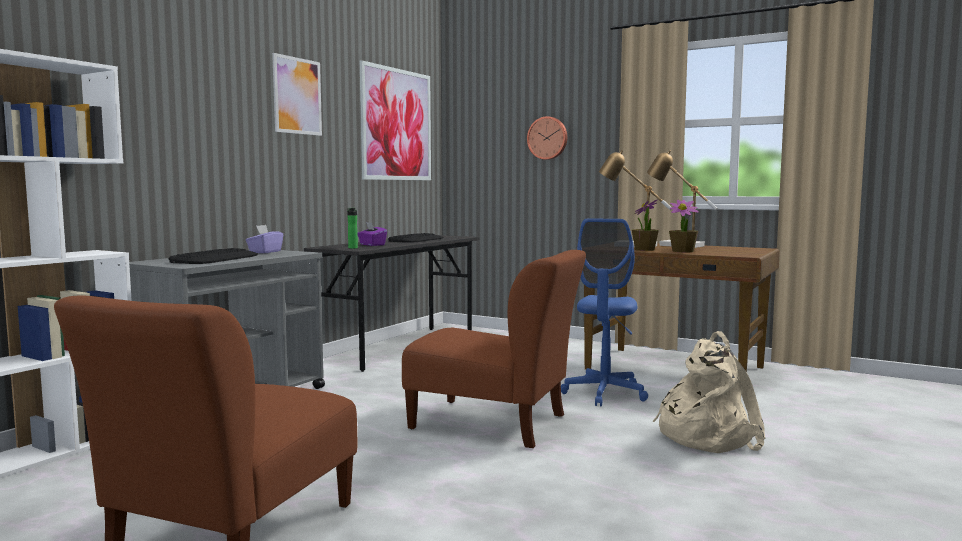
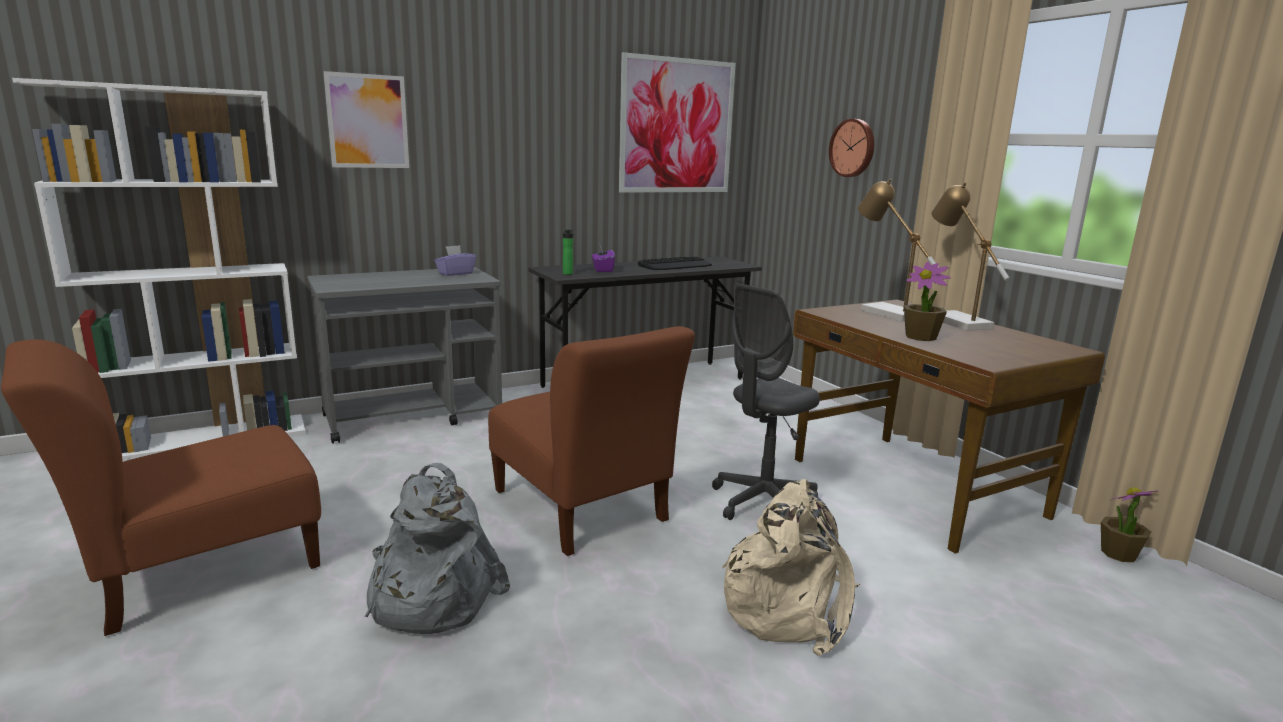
camera: 30 degrees right, 10 degrees up
(216, 258) = (386, 280): keyboard -> none
(297, 96) = (527, 101): picture -> picture (368, 121)
(476, 494) = (430, 596): none -> grey backpack
(604, 394) = (763, 502): blue office chair -> grey office chair
(644, 249) = (877, 325): potted plant -> potted plant (1118, 554)

